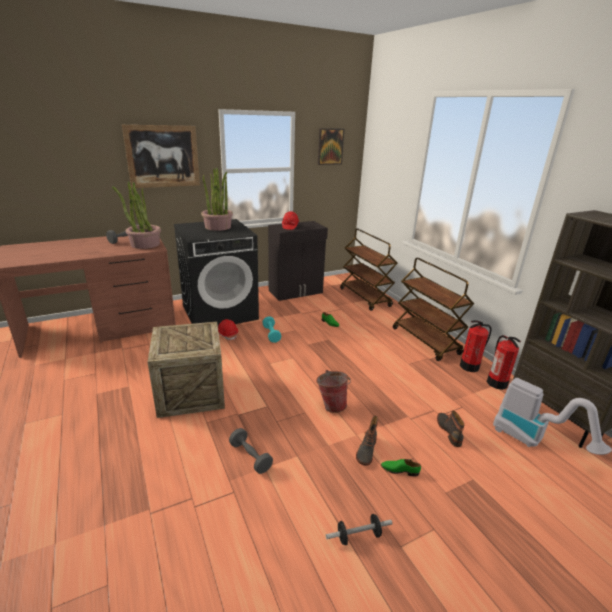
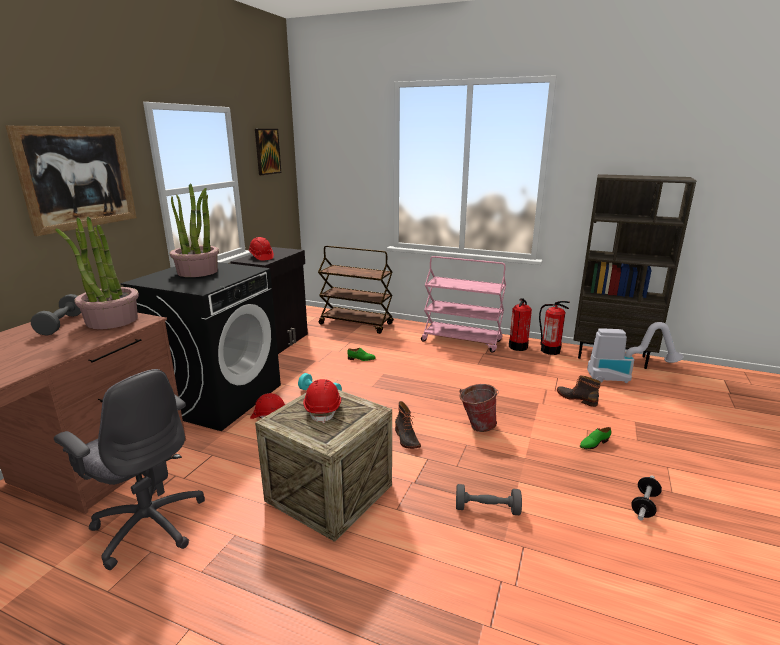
camera: 40 degrees left, 5 degrees down
(110, 361) = (149, 524): none -> grey office chair
(190, 336) = (323, 409): none -> red hard hat
(366, 451) = (555, 444): boot -> boot (406, 439)
(426, 341) = (462, 341): brown cart -> pink cart

